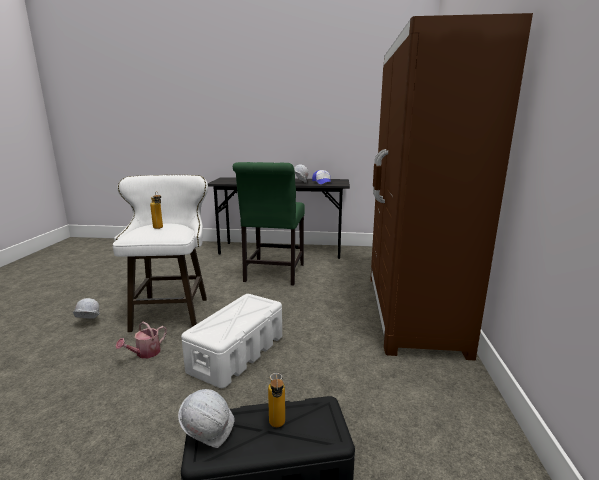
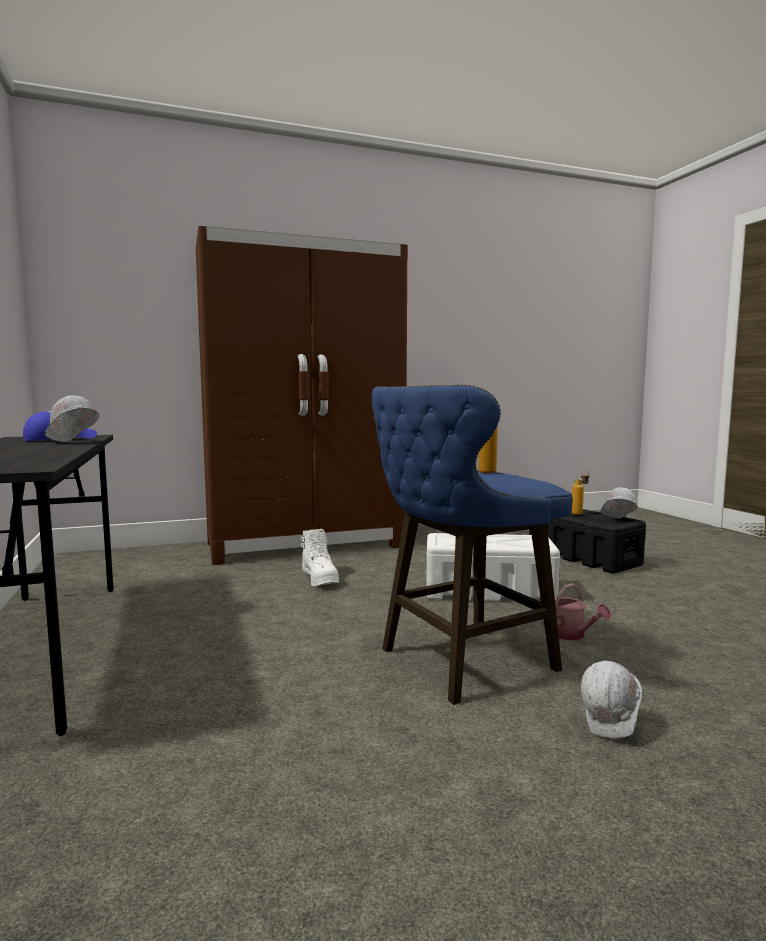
camera: 115 degrees left, 10 degrees down
(145, 353) = (571, 635): watering can -> watering can turned 45 degrees clockwise
(172, 312) = (460, 661): white stool -> blue stool
(272, 275) = (226, 624): green chair -> none
(318, 302) = (320, 579): none -> white boot

